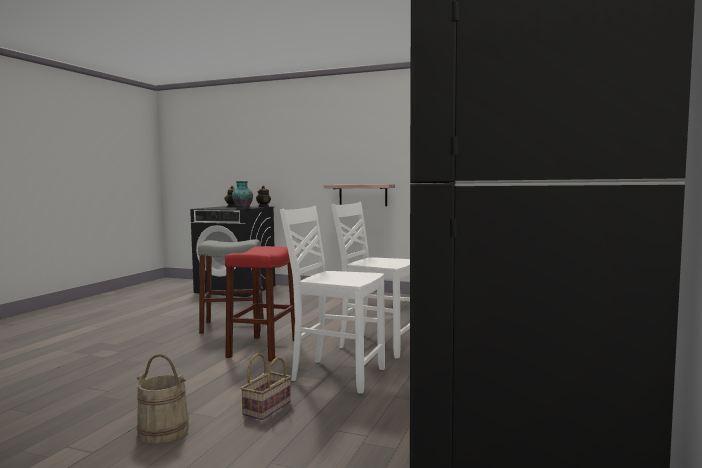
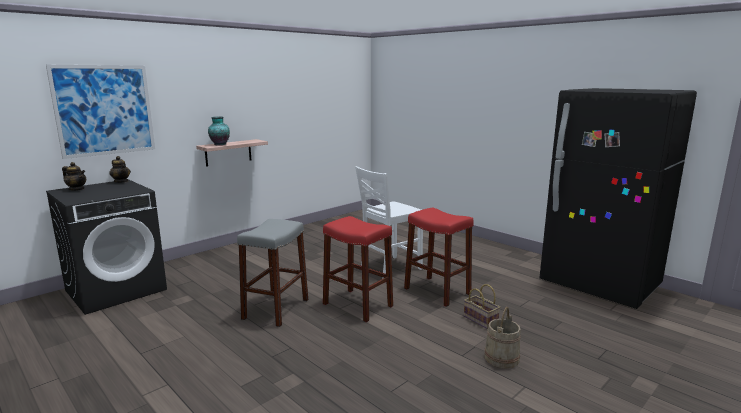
camera: 65 degrees left, 10 degrees up
(242, 208) = (139, 190): vase -> vase (219, 144)
(266, 150) = (104, 110): none -> picture
(336, 375) = (437, 291): white chair -> red stool

